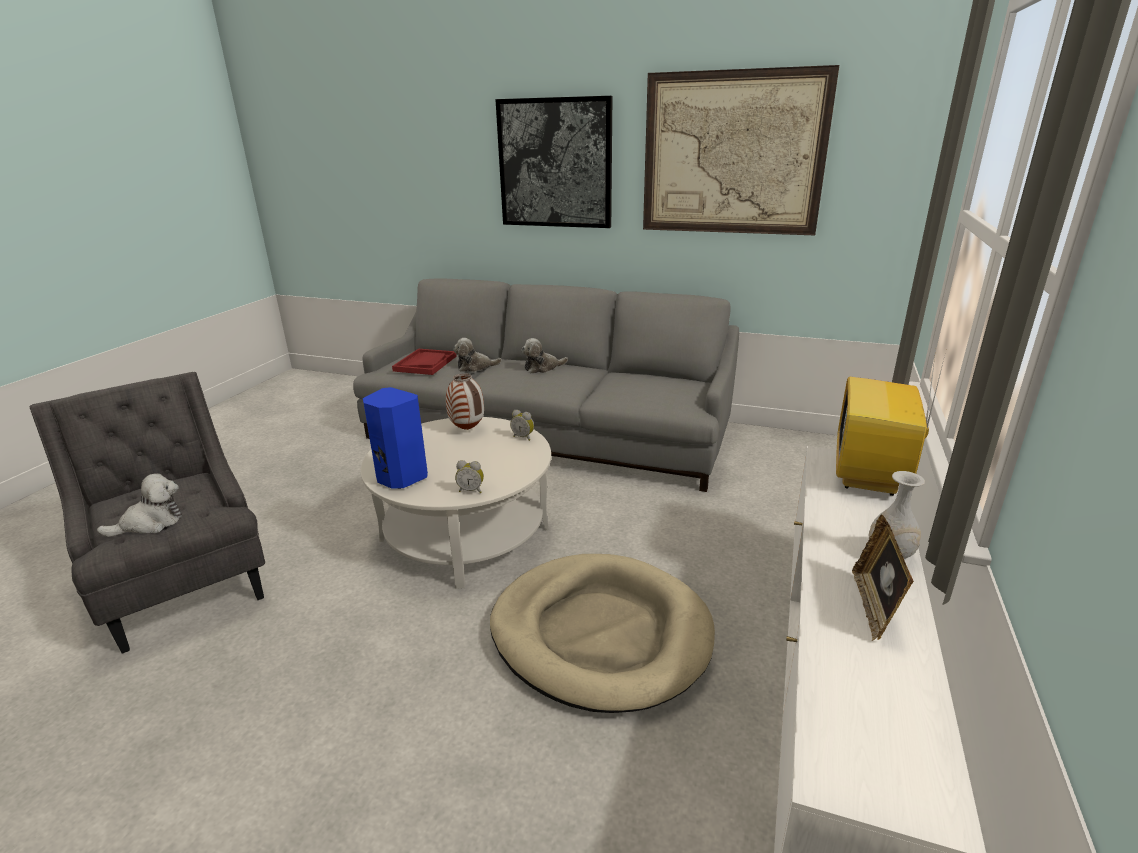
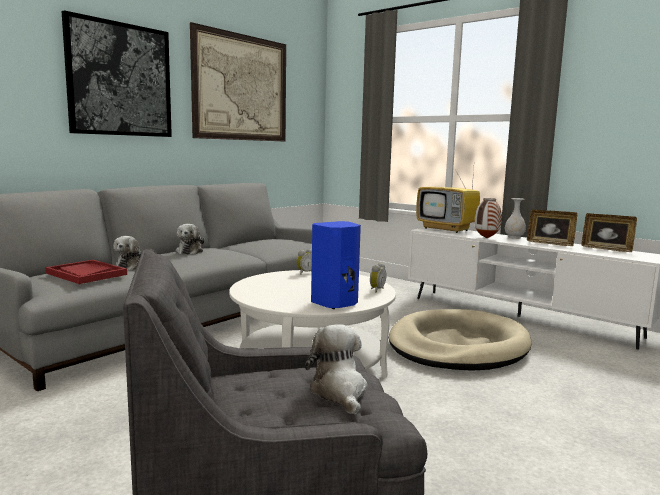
camera: 70 degrees left, 15 degrees down
(468, 429) = (268, 282): vase -> vase (486, 238)
(916, 705) = (606, 249): none -> picture frame

